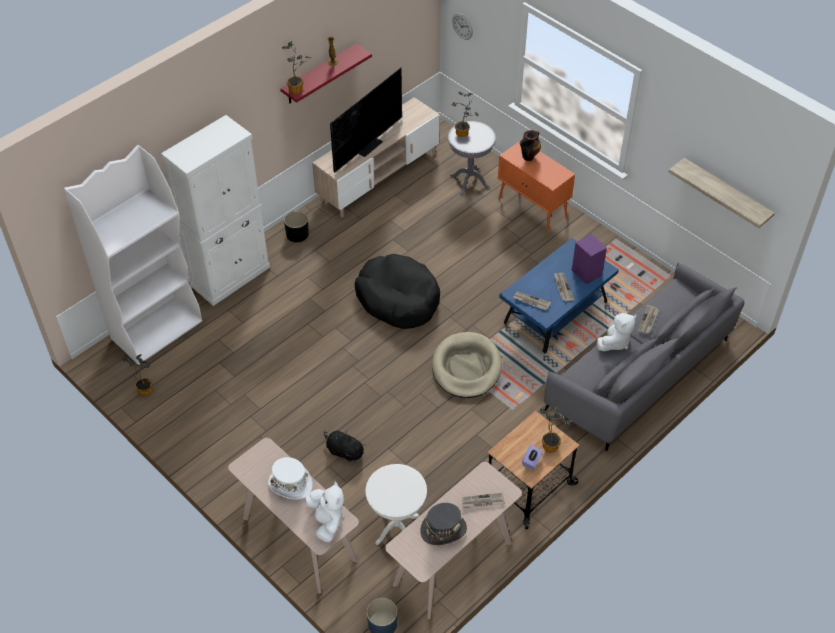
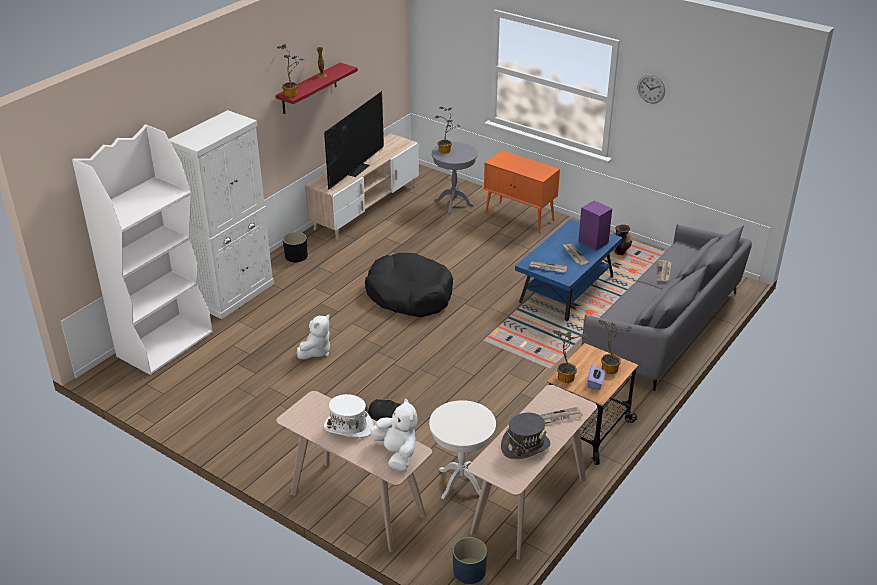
camera: 10 degrees left, 15 degrees down
(145, 388) = (161, 393): potted plant -> potted plant (565, 376)
(462, 26) = (432, 56): wall clock -> wall clock (651, 89)
(466, 367) = (493, 340): beige dog bed -> none
(529, 156) = (512, 160): vase -> vase (620, 251)
(615, 342) = (638, 291): white plush toy -> white plush toy (316, 351)
(726, 193) = (716, 143): shelf -> none

